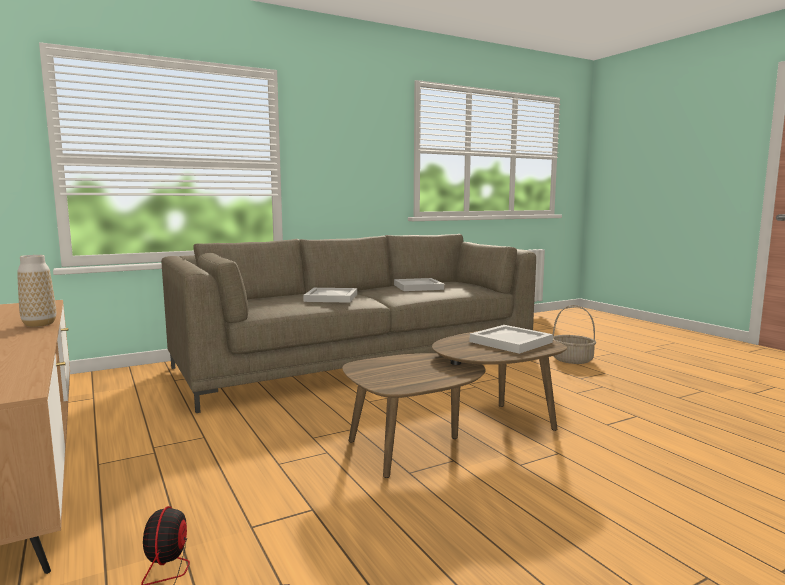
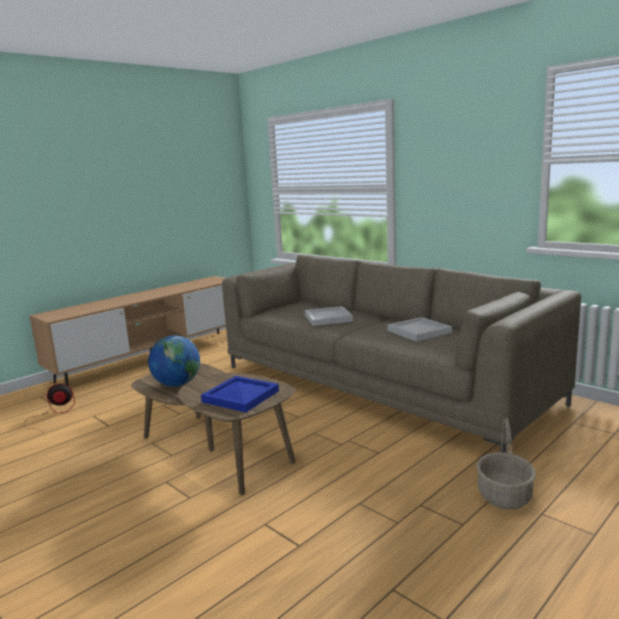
camera: 75 degrees right, 5 degrees up
(39, 324) = (170, 292): vase -> none
(420, 373) = (177, 384): none -> globe
(509, 342) = (240, 396): white tray -> blue tray

